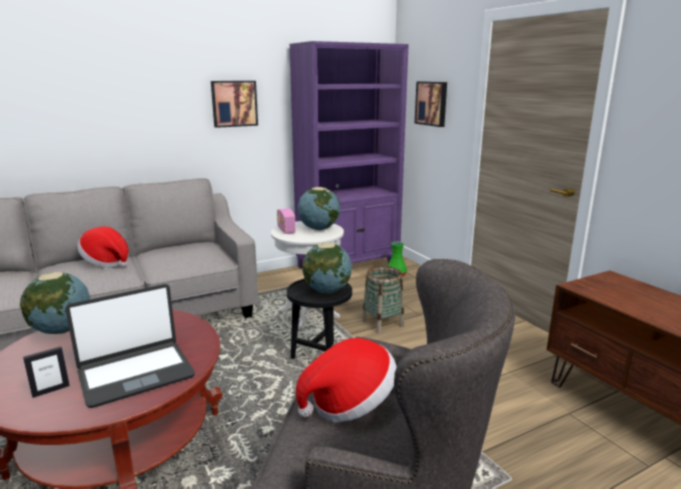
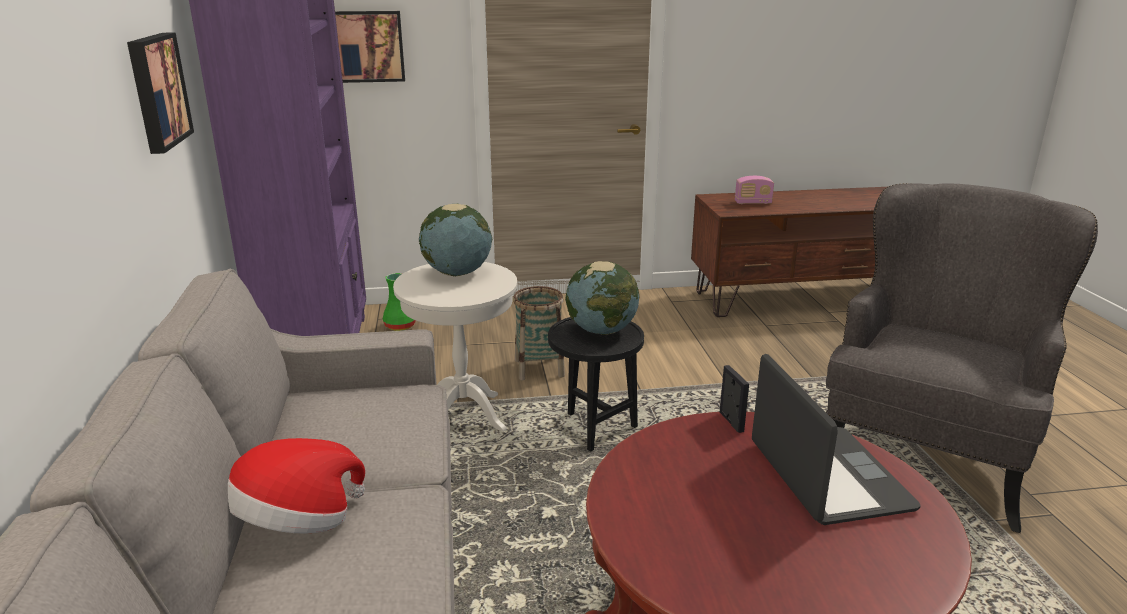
camera: 70 degrees left, 5 degrees up
(51, 390) = (869, 551): picture frame -> picture frame (731, 422)
(62, 330) = (656, 560): globe -> none
(286, 230) = (439, 294): radio -> radio (753, 203)
(349, 403) = (919, 345): hat -> none

